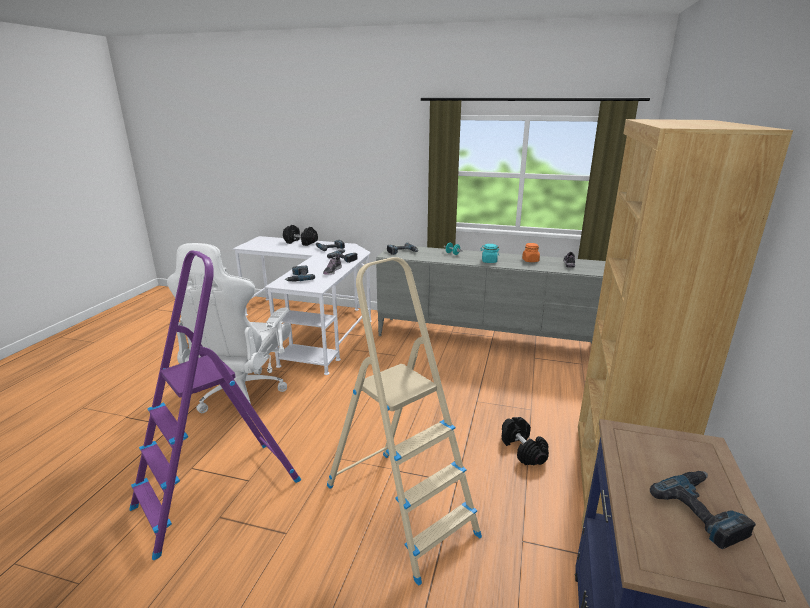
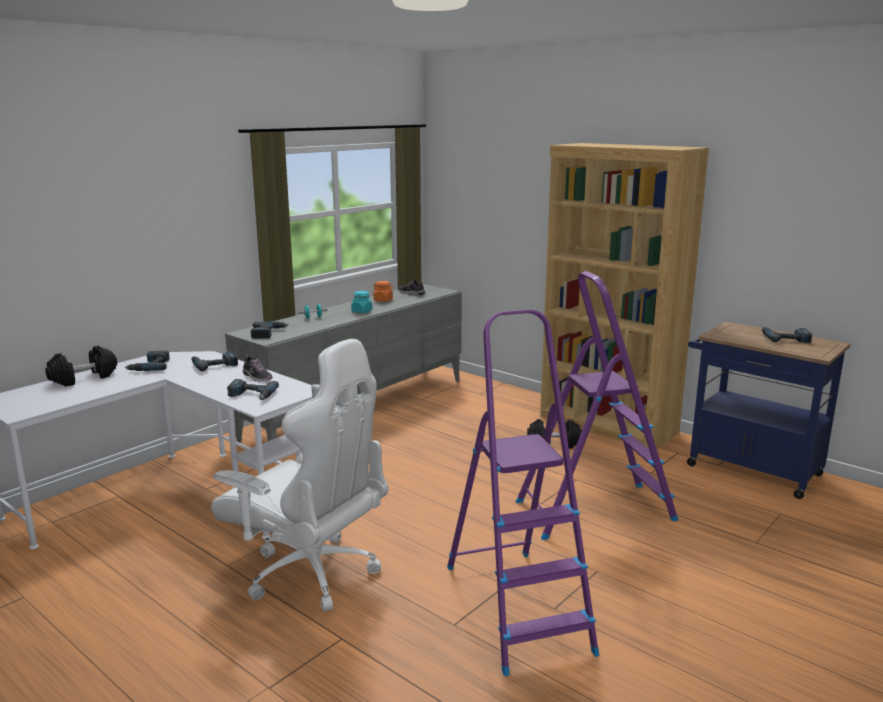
camera: 65 degrees left, 5 degrees down
(400, 510) = (596, 510): beige step ladder -> purple step ladder

